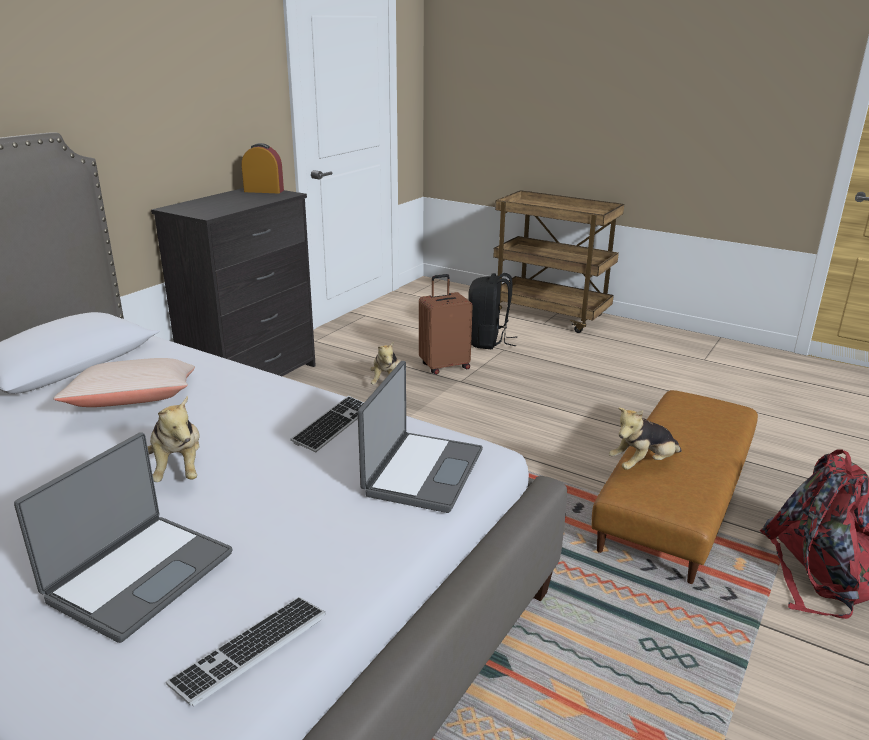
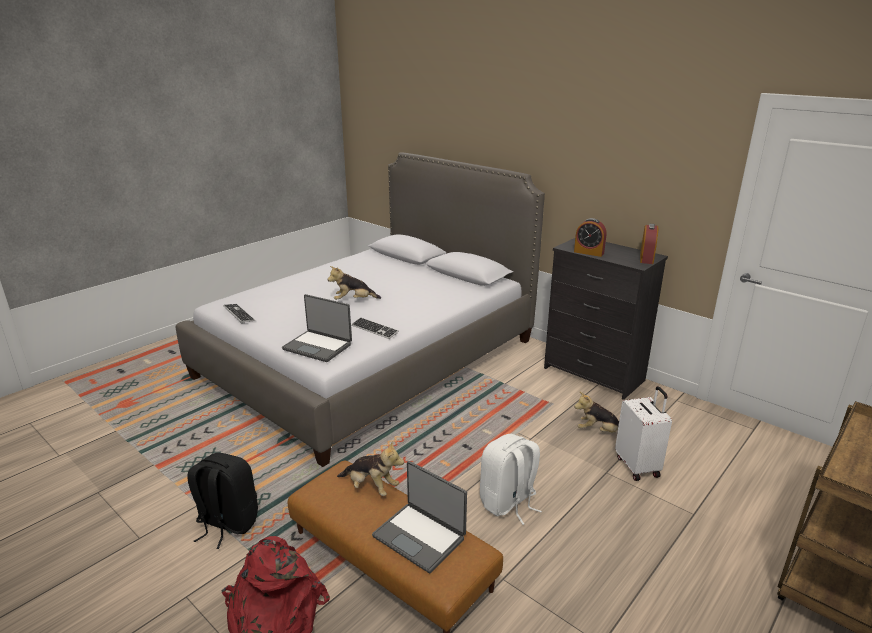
camera: 100 degrees right, 0 degrees up
(134, 403) = (418, 290): beige pillow -> none
(139, 575) = (286, 297): laptop -> laptop (420, 536)
(235, 207) = (589, 252): none -> alarm clock
(444, 366) = (638, 466): brown suitcase -> white suitcase
(488, 341) = (713, 505): black backpack -> black backpack (227, 524)
(538, 432) = (508, 503): none -> white backpack
(643, 464) = (371, 487): plush toy -> plush toy turned 135 degrees clockwise

